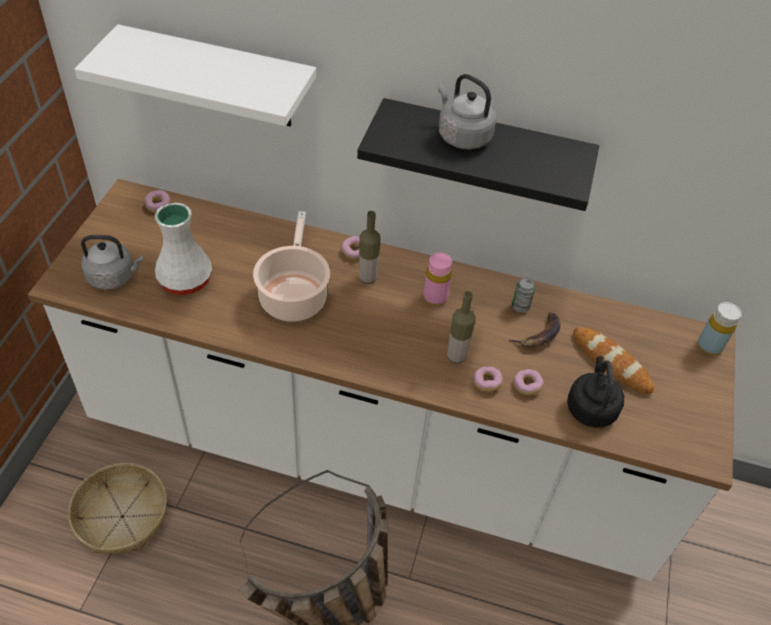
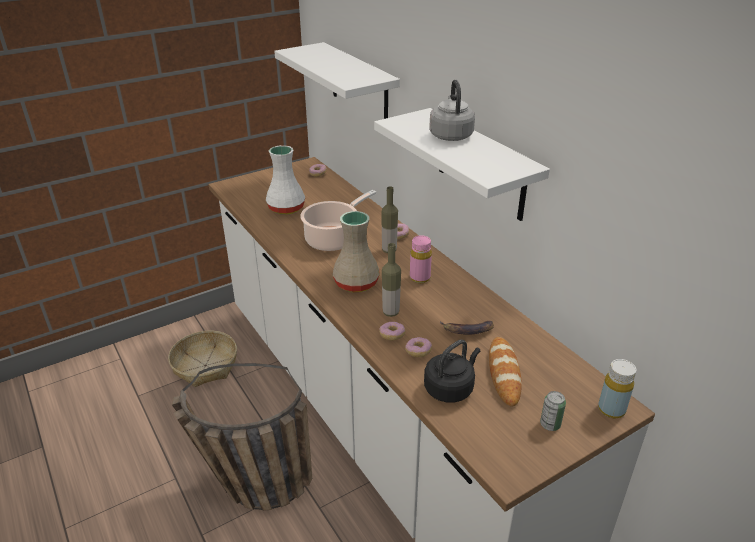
camera: 45 degrees right, 15 degrees down
(114, 277) = (254, 193): grey kettle -> none
(386, 341) = (357, 283): none -> beige vase
(483, 152) = (481, 165): black shelf -> white shelf
(520, 306) = (475, 310): can -> can (550, 424)

